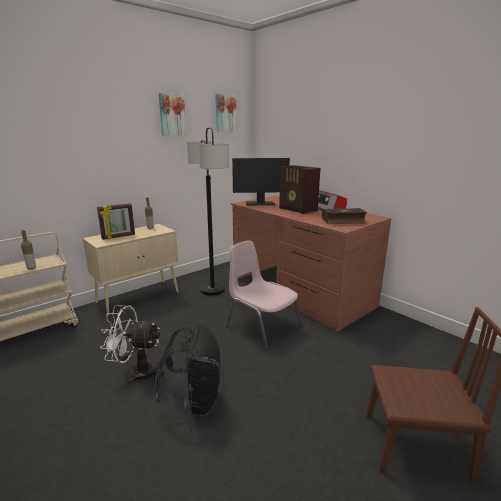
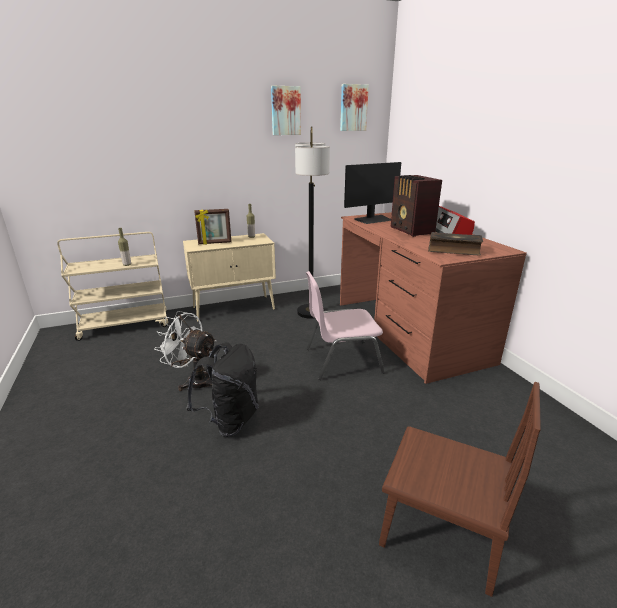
camera: 20 degrees right, 5 degrees up
(260, 203) = (373, 219): monitor -> monitor turned 135 degrees clockwise
(262, 326) = (341, 360): pink chair -> pink chair turned 75 degrees counterclockwise

